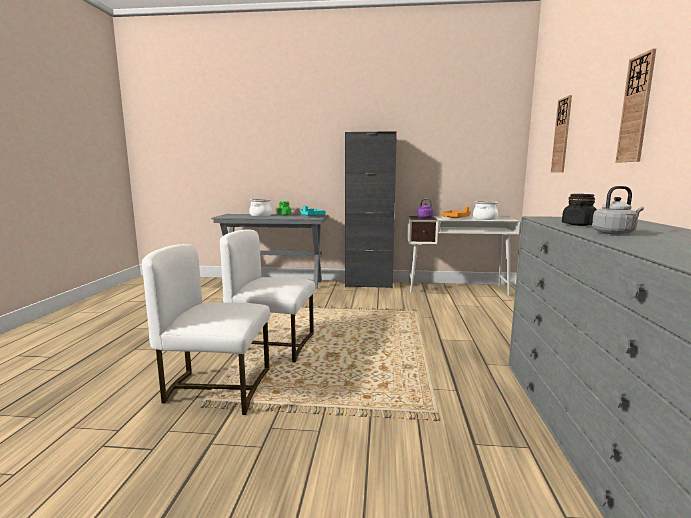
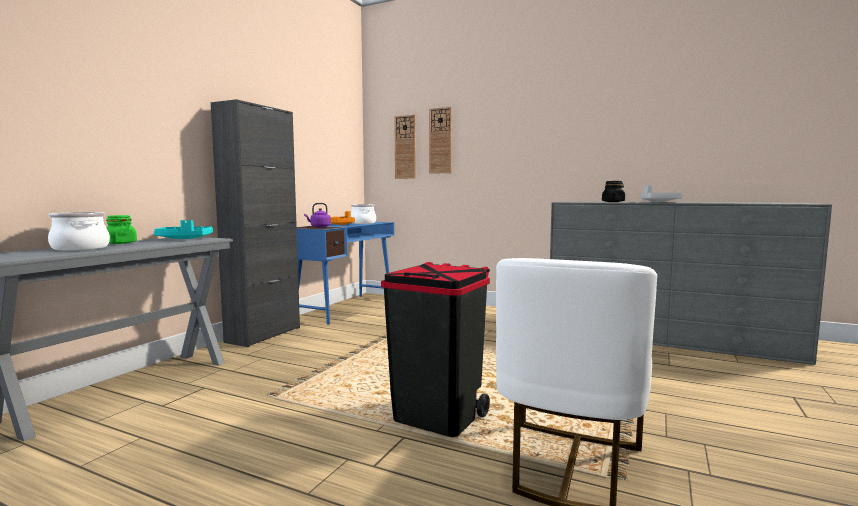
camera: 70 degrees left, 5 degrees down
(271, 345) = (437, 417): white chair -> black trash can
(457, 288) = (346, 308): white desk -> blue desk
(614, 233) = (657, 202): grey kettle -> grey tray
(636, 109) = (551, 127): wall clock -> wall clock (405, 147)

